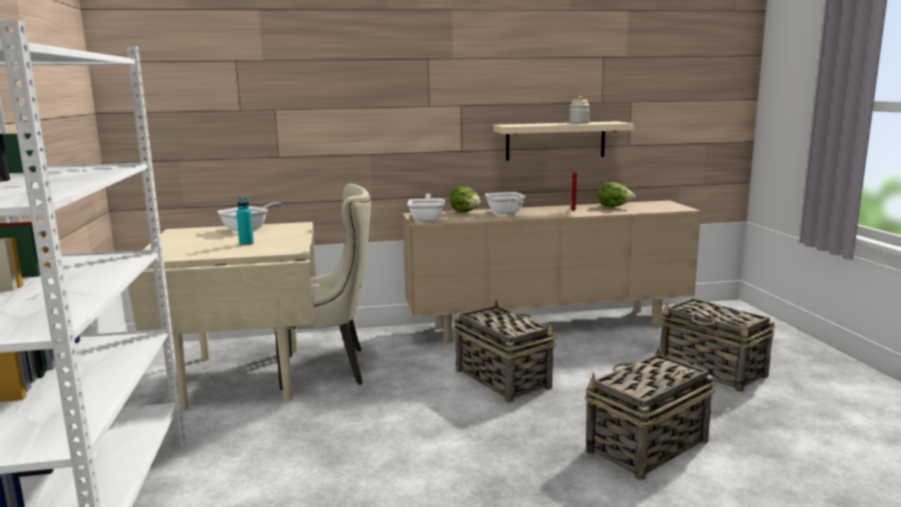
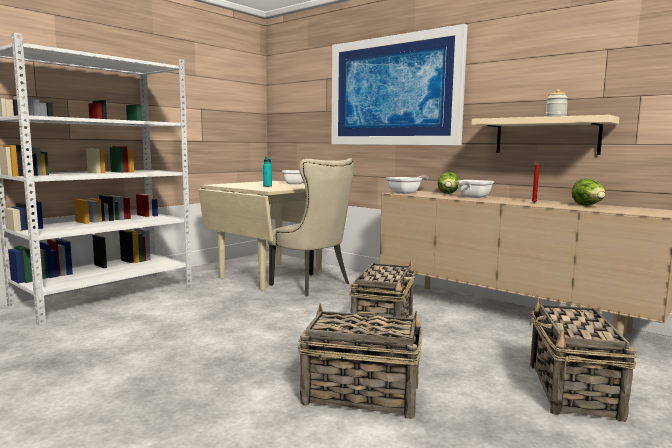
camera: 50 degrees right, 5 degrees down
(363, 86) = (393, 91): none -> picture

